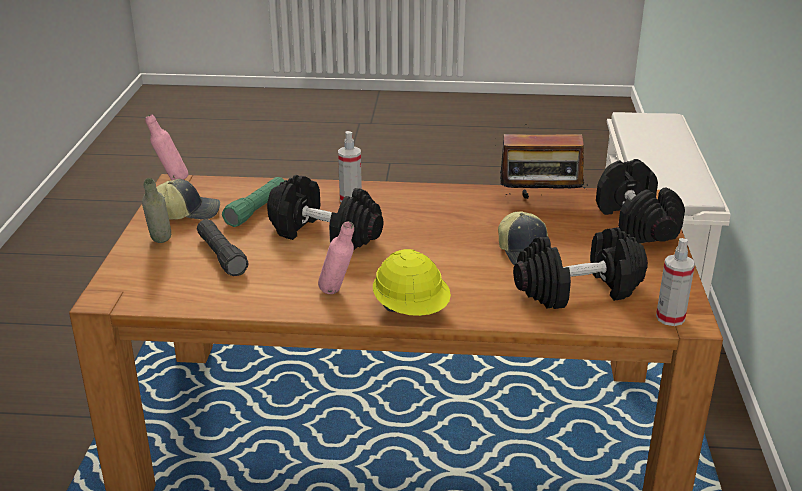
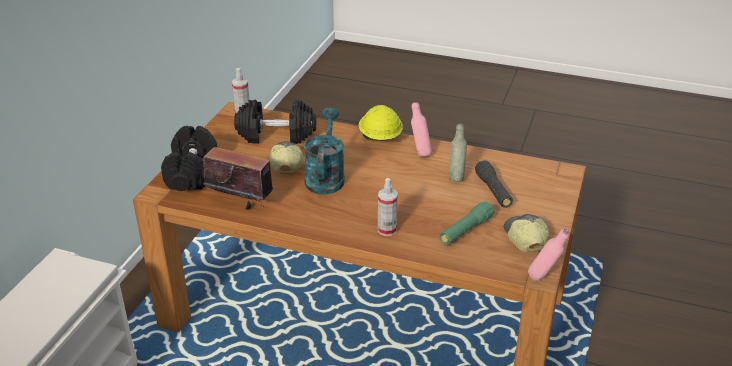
camera: 165 degrees left, 5 degrees up
(160, 244) = (539, 208): grey bottle -> grey bottle (456, 177)
(186, 212) = (524, 238): cap -> cap turned 75 degrees clockwise
(326, 234) = (416, 198): black dumbbell -> none
(459, 243) = (325, 177): none -> turquoise watering can

